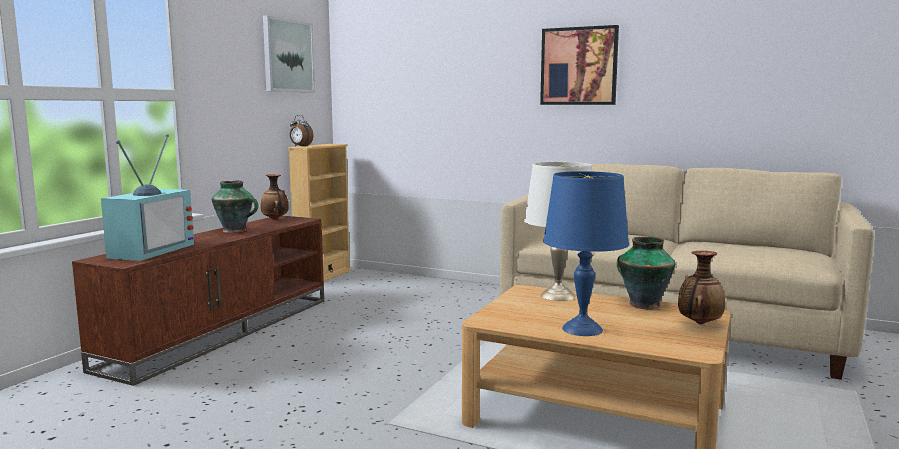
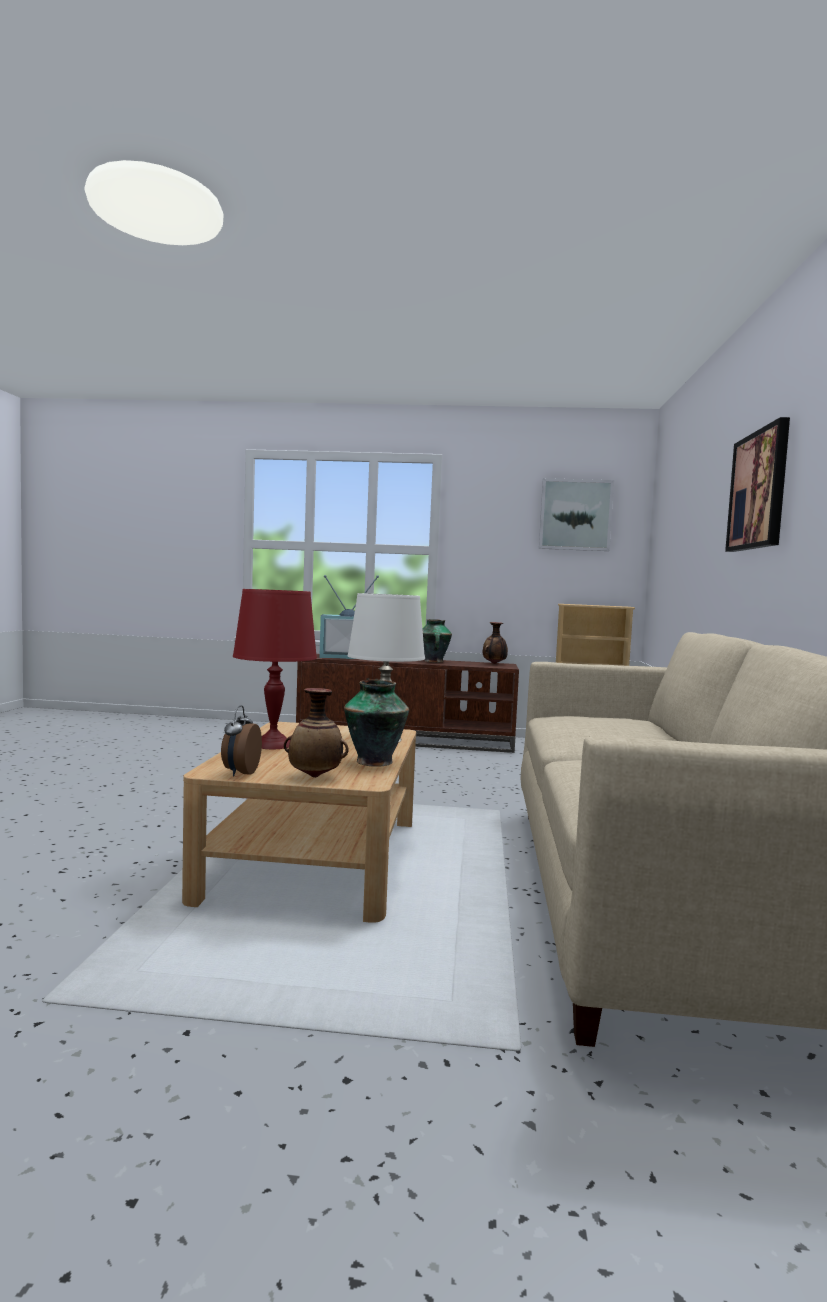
camera: 70 degrees right, 5 degrees down
(300, 146) = (567, 603): alarm clock -> alarm clock (240, 773)
(581, 329) = (273, 744): blue table lamp -> red table lamp

